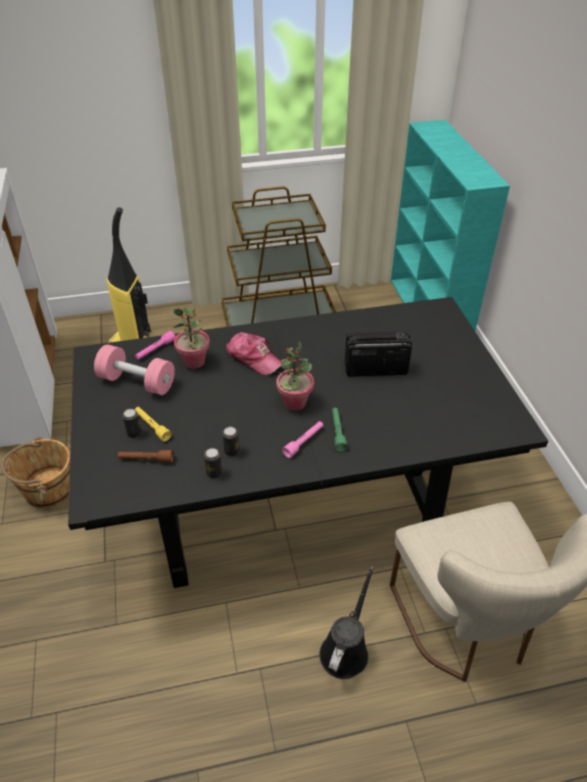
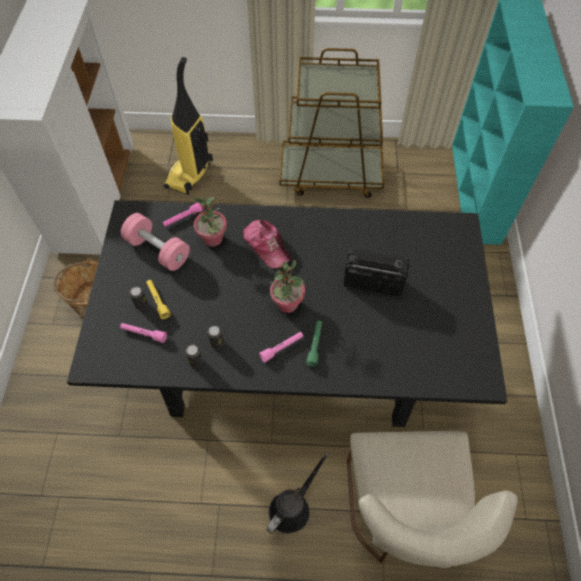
camera: 15 degrees right, 15 degrees up
(146, 459) = (144, 334): brown flashlight -> pink flashlight

